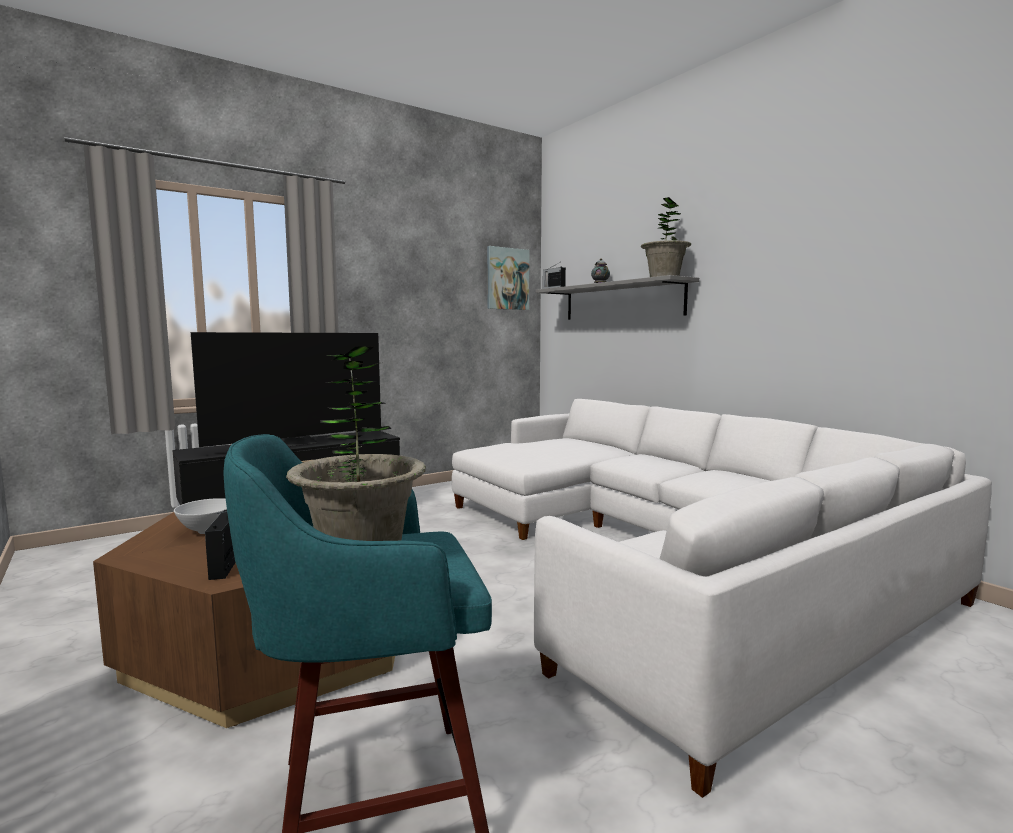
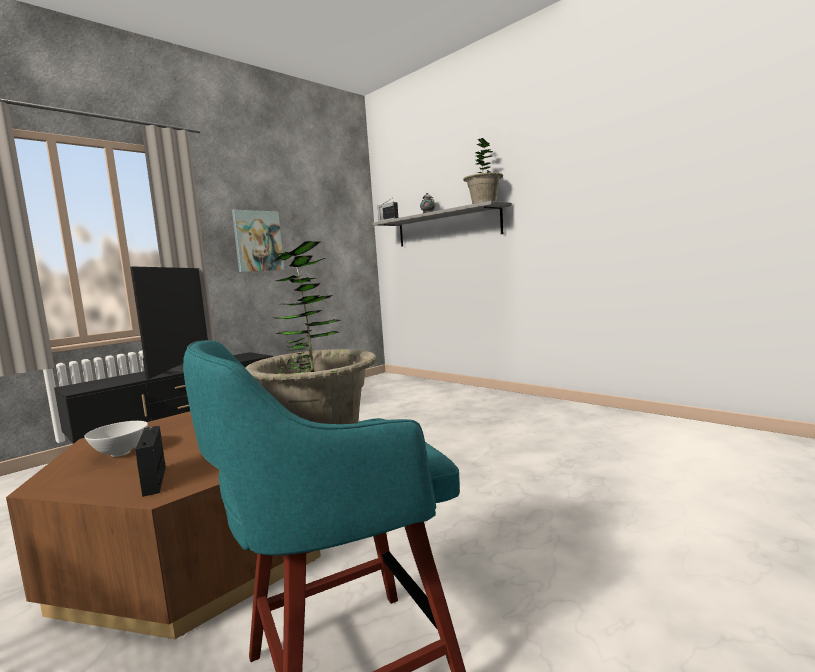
camera: 10 degrees left, 0 degrees up
(296, 443) = (178, 369): television -> television turned 45 degrees counterclockwise
(507, 279) = (346, 215): picture -> picture (258, 241)
(664, 557) = (514, 428): white sofa -> none

